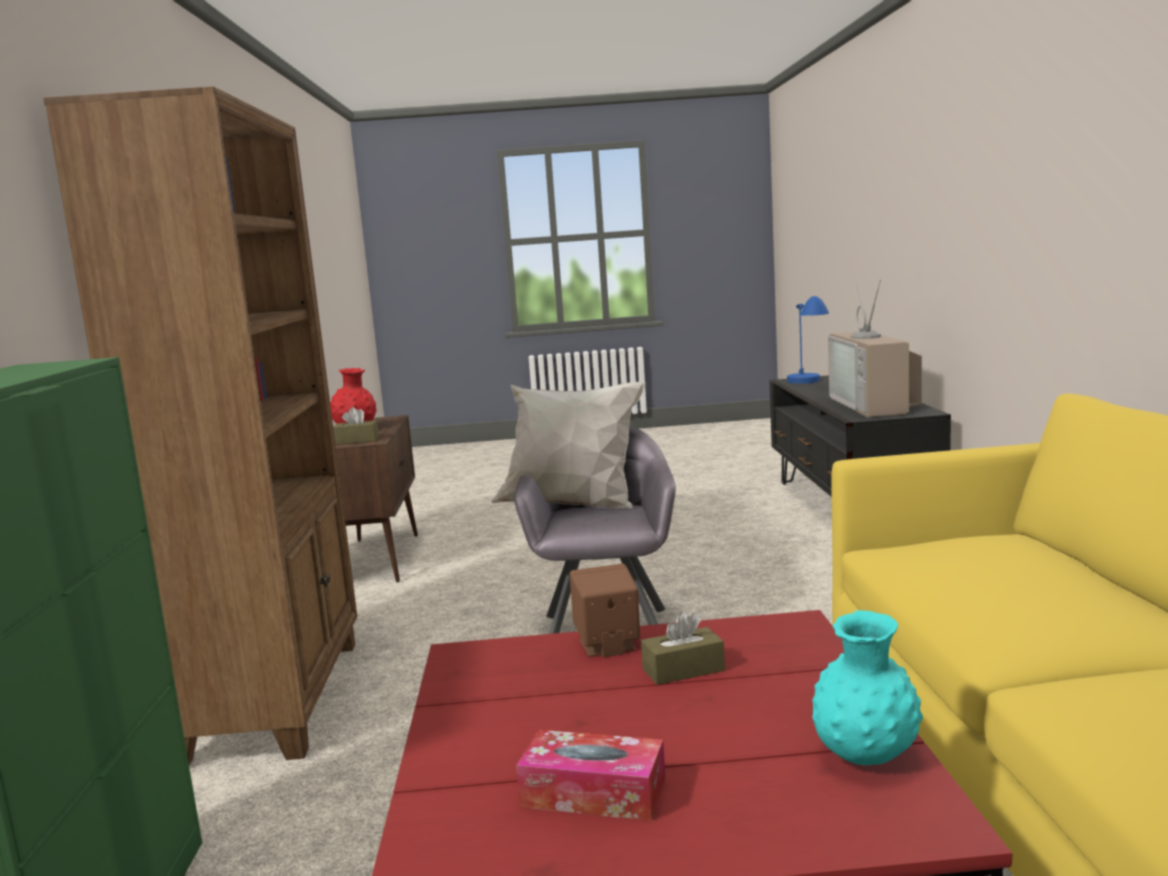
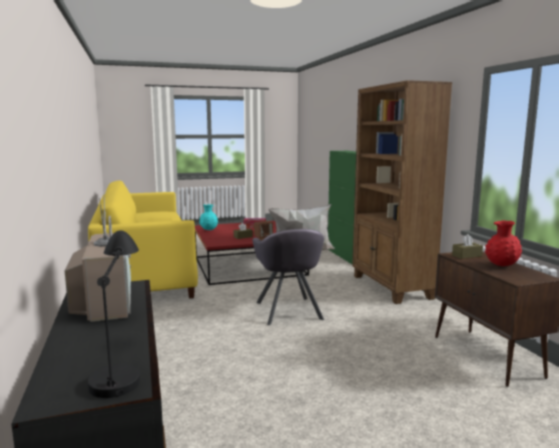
camera: 165 degrees right, 0 degrees up
(808, 385) = (120, 362): blue table lamp -> black table lamp

